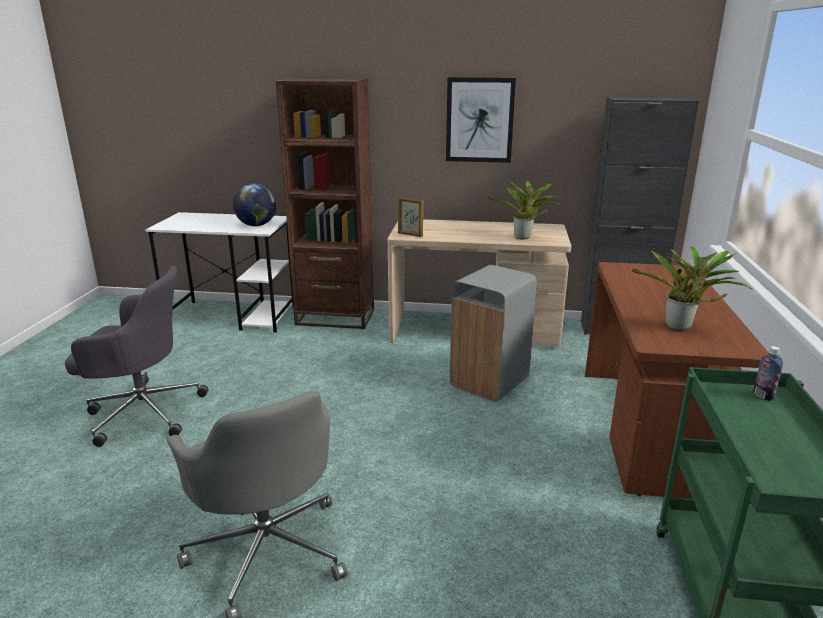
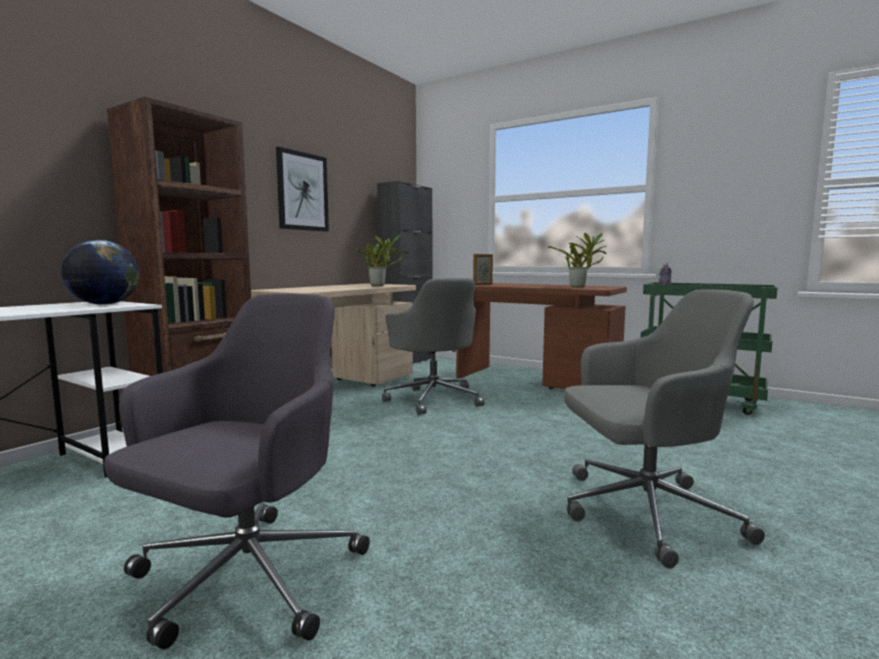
camera: 65 degrees left, 15 degrees down
(410, 234) = (306, 291): picture frame -> picture frame (483, 284)
(488, 382) = (433, 399): grey trash can -> grey office chair

